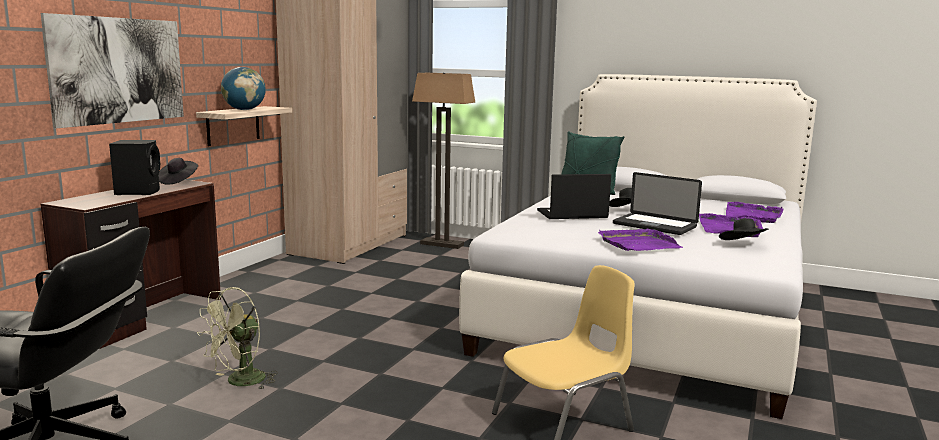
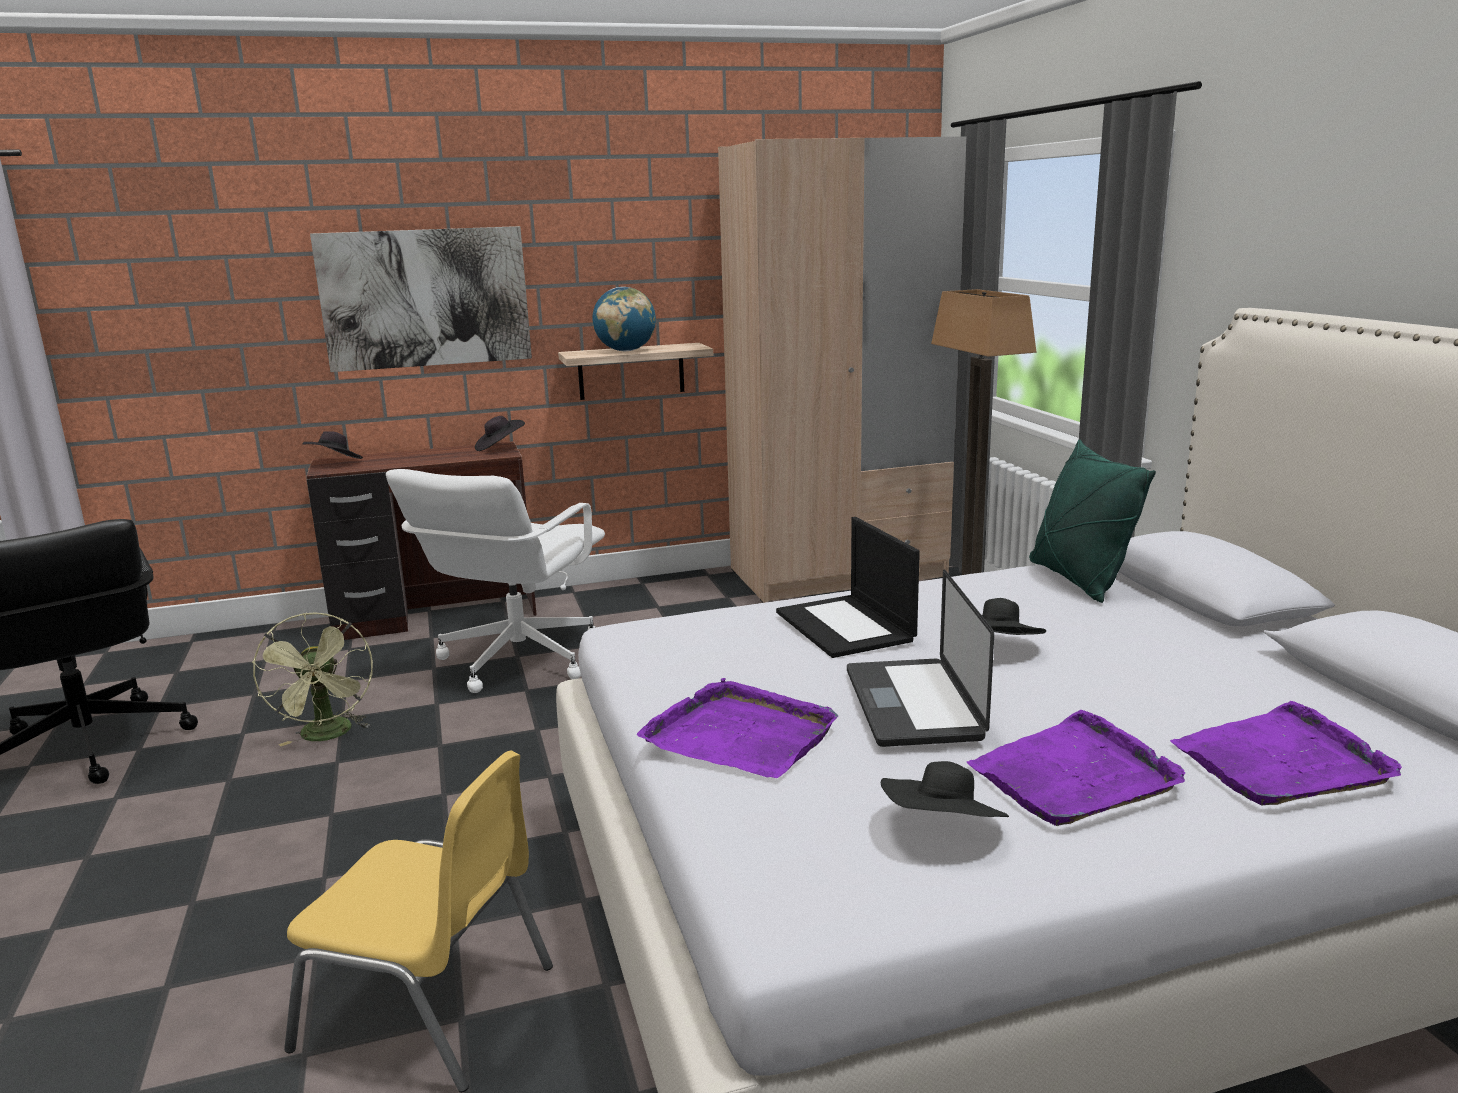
camera: 50 degrees right, 5 degrees up
(77, 202) = (335, 463): none -> black hat
(138, 192) = (418, 458): black speaker -> none
(240, 382) = (328, 736): green fan -> green fan turned 105 degrees counterclockwise
(266, 319) = (517, 660): none -> white office chair
(571, 214) = (846, 626): laptop -> laptop turned 150 degrees counterclockwise

